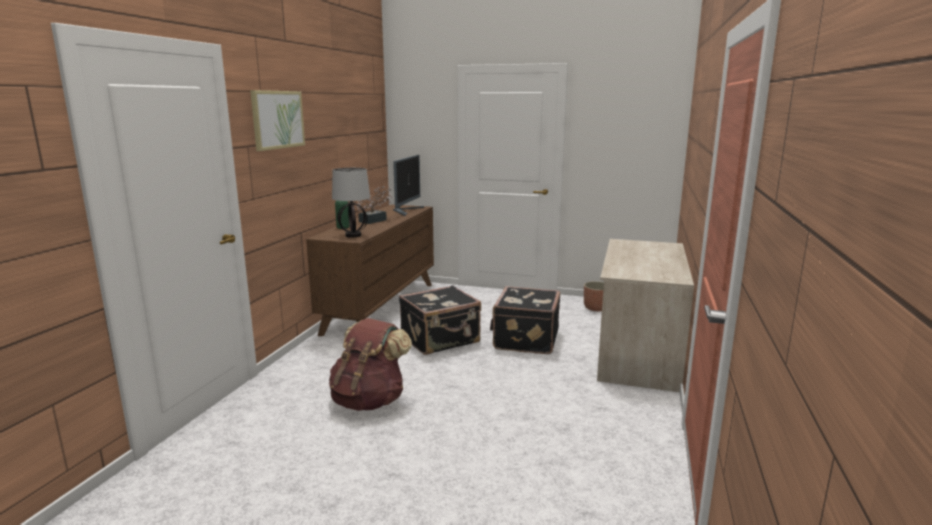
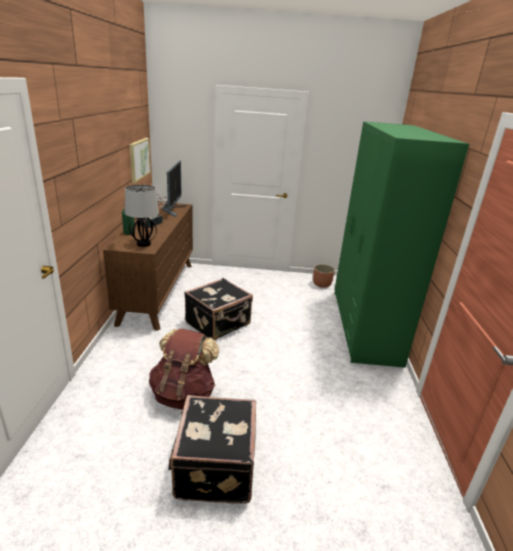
camera: 15 degrees left, 10 degrees up
(277, 119) = (76, 146): picture -> picture (139, 159)
(525, 340) = (282, 319): black suitcase -> black suitcase (214, 467)
(637, 352) = (364, 325): beige desk -> green wardrobe

